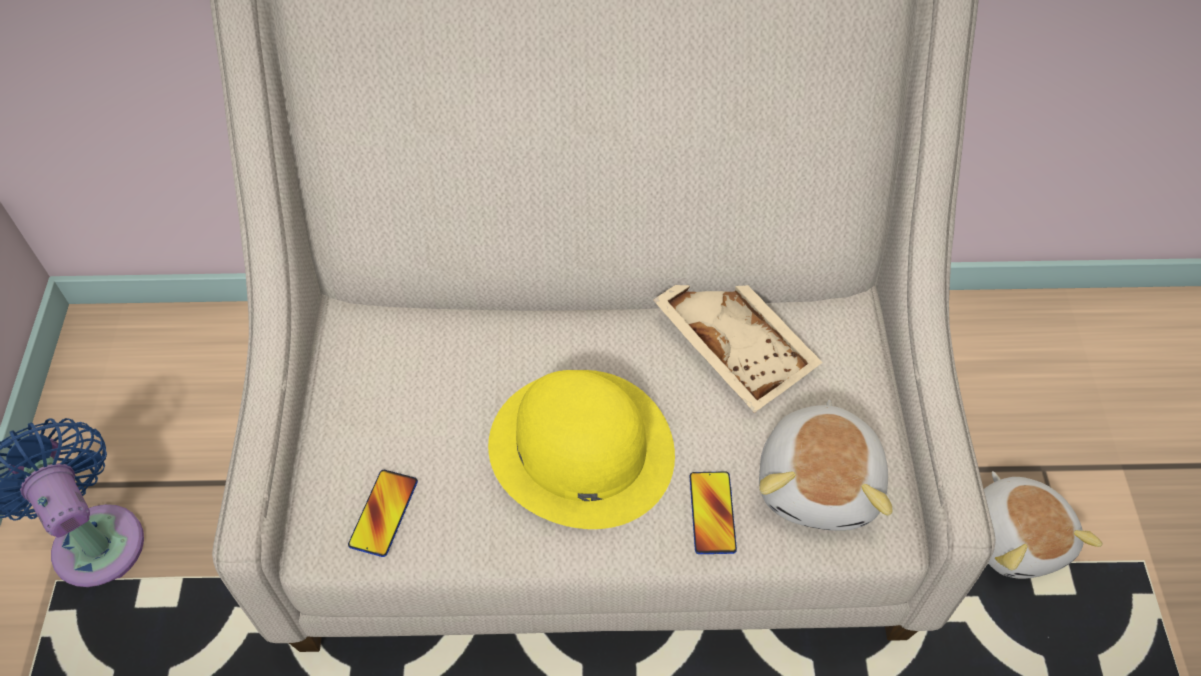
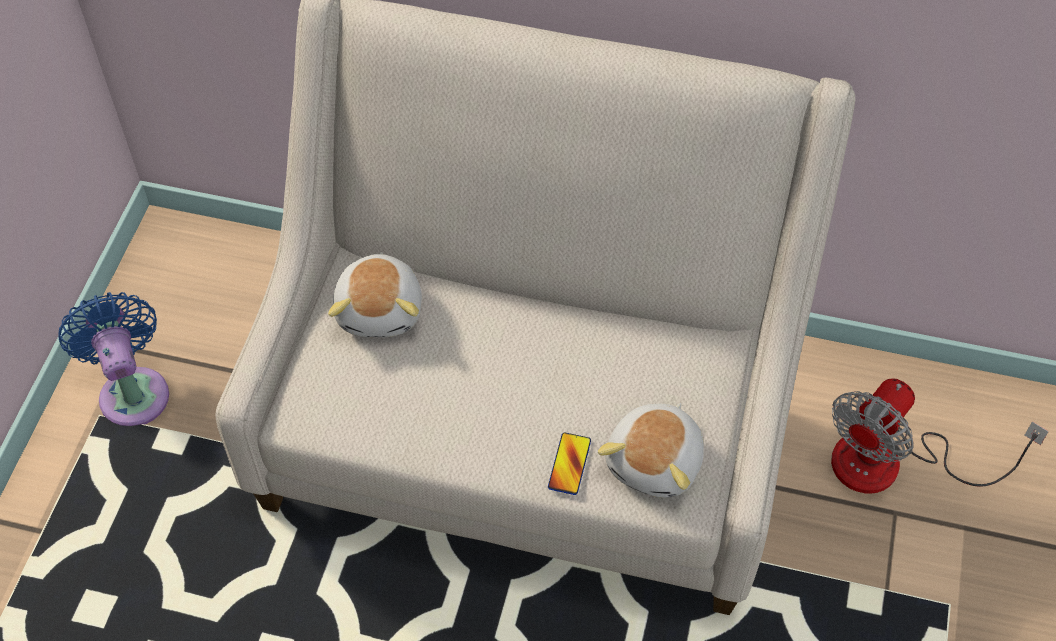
camera: 15 degrees right, 0 degrees up
(383, 513) = (338, 410): phone -> none
(580, 448) = (489, 397): yellow hat -> none
(736, 342) = (631, 347): beige tray -> none
(1016, 537) = (850, 561): plush toy -> plush toy (381, 310)
(1018, 413) = (891, 464): none -> fan

